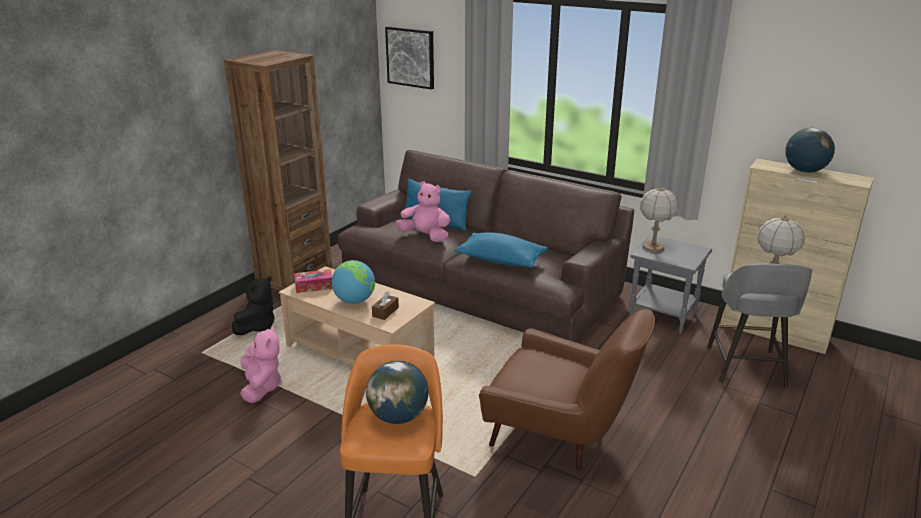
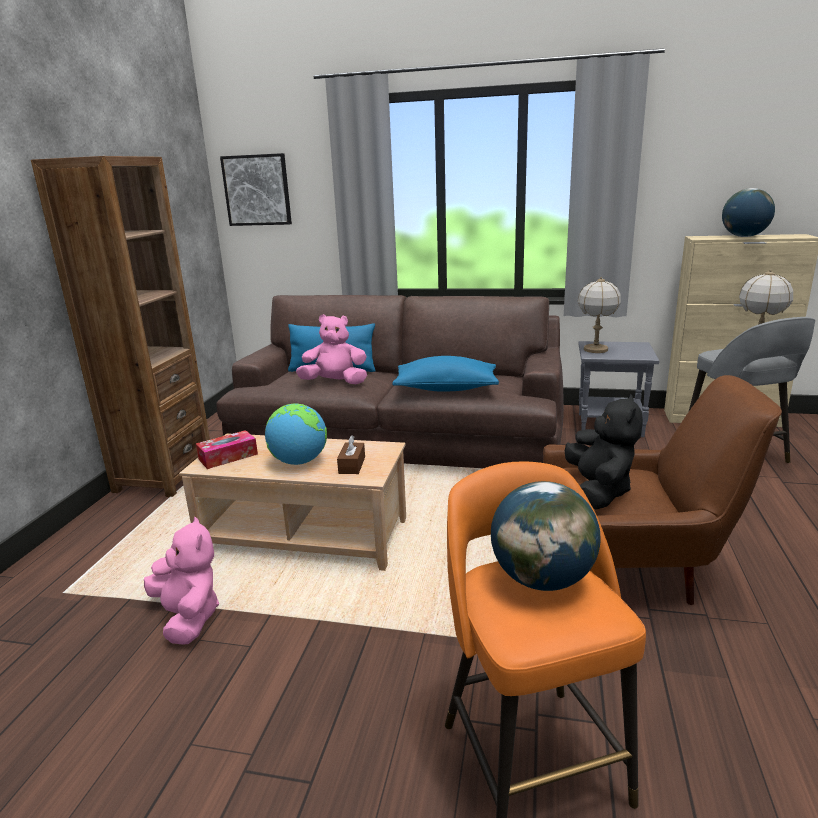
camera: 20 degrees left, 5 degrees down
(257, 326) = (138, 538): black plush toy -> black plush toy (598, 491)

